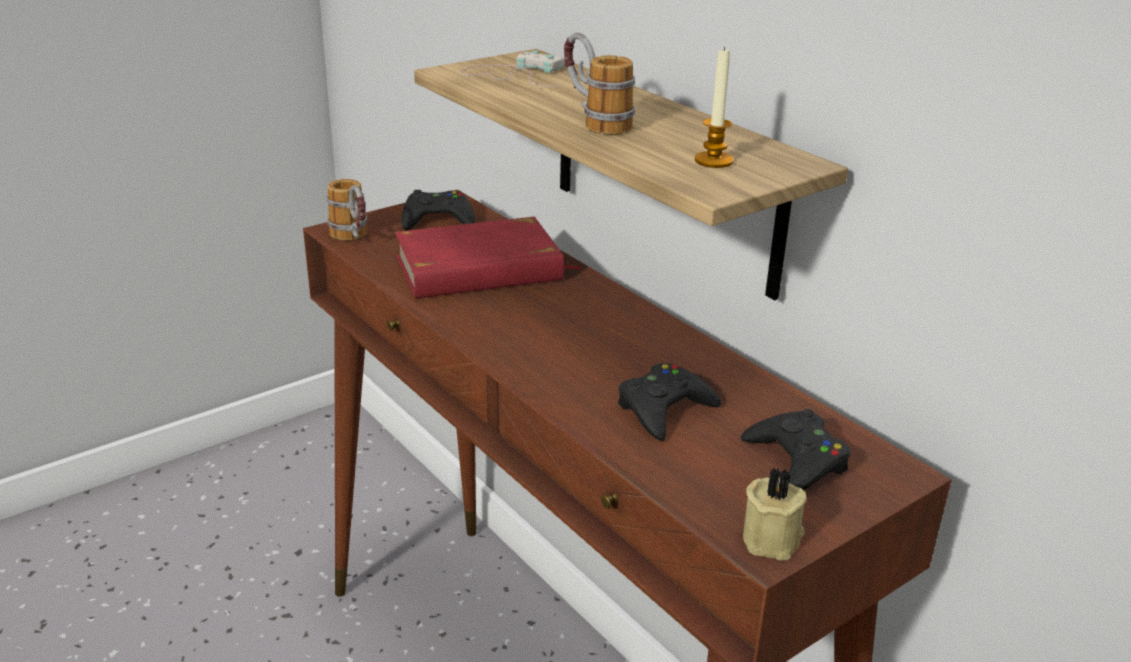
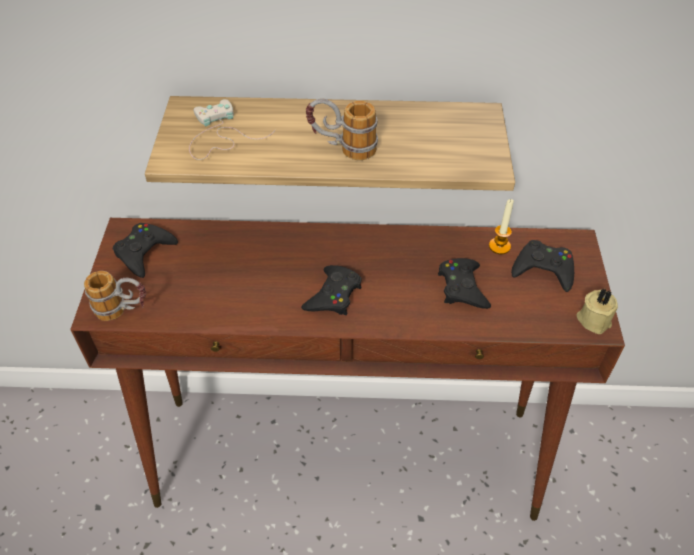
camera: 50 degrees left, 20 degrees up
(479, 269) = (236, 271): red book -> none
(525, 332) = (333, 295): none -> black game controller
(713, 161) = (451, 142): candle -> candle (499, 246)

